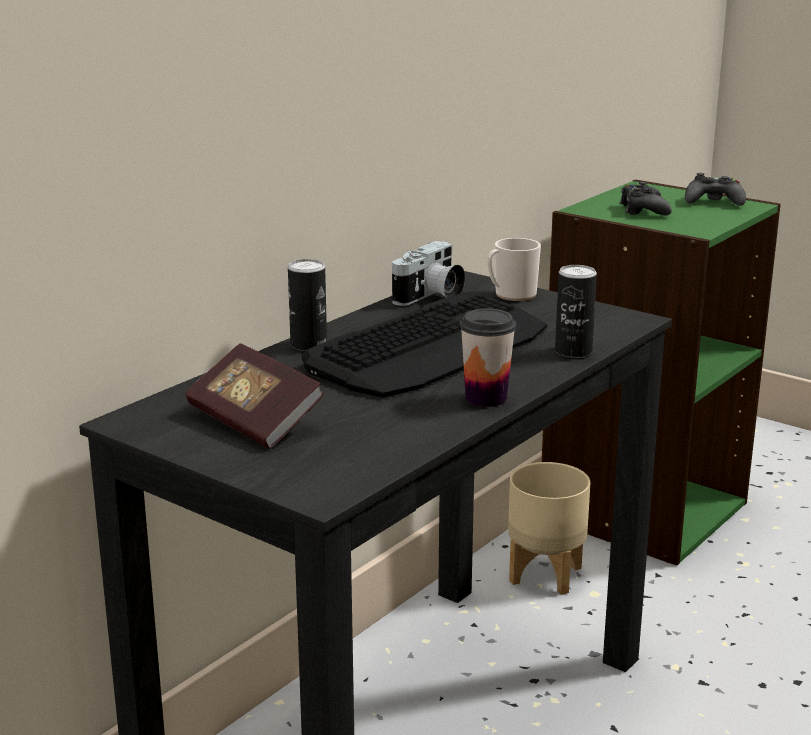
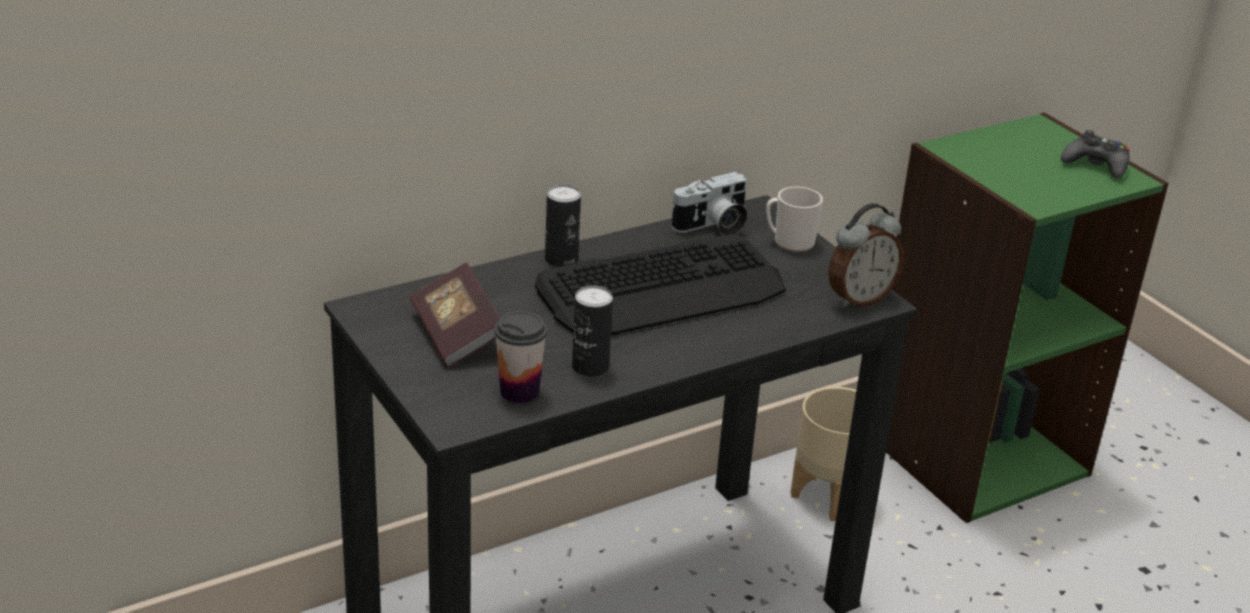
camera: 20 degrees right, 10 degrees up
(486, 398) = (662, 360): cup -> cup (519, 391)
(573, 351) = (786, 326): can -> can (590, 367)
(615, 321) = (859, 298): none -> alarm clock
(643, 210) = (1008, 161): black game controller -> none

